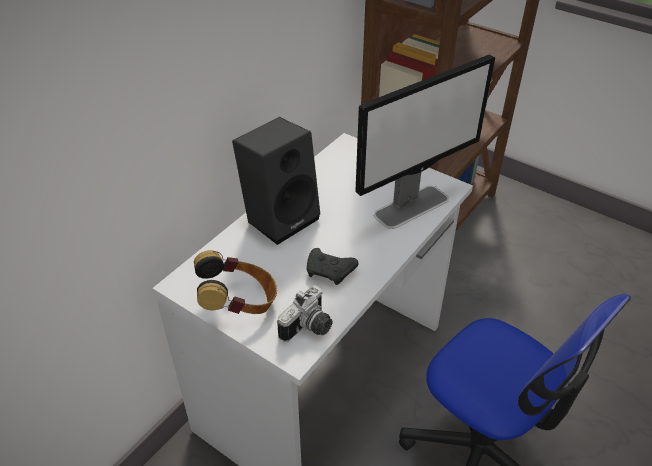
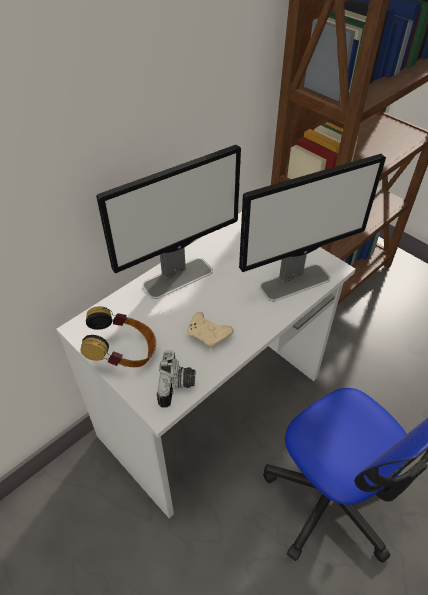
camera: 10 degrees right, 5 degrees up
(281, 217) = (178, 277): black speaker -> monitor
(309, 328) = (177, 386): camera -> camera turned 45 degrees counterclockwise
(330, 272) = (208, 335): black game controller -> beige game controller

